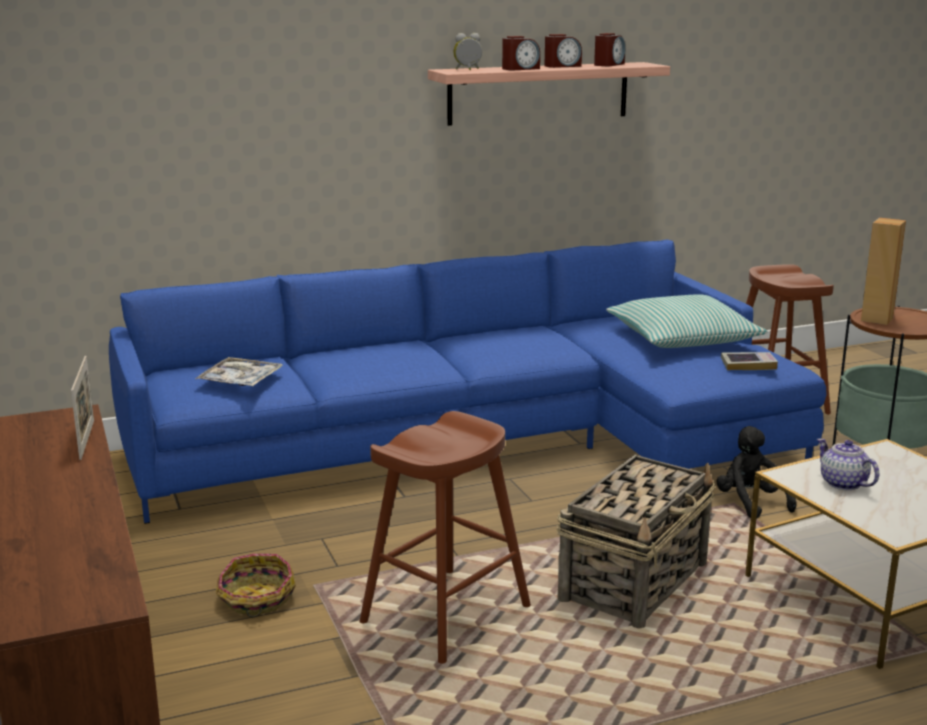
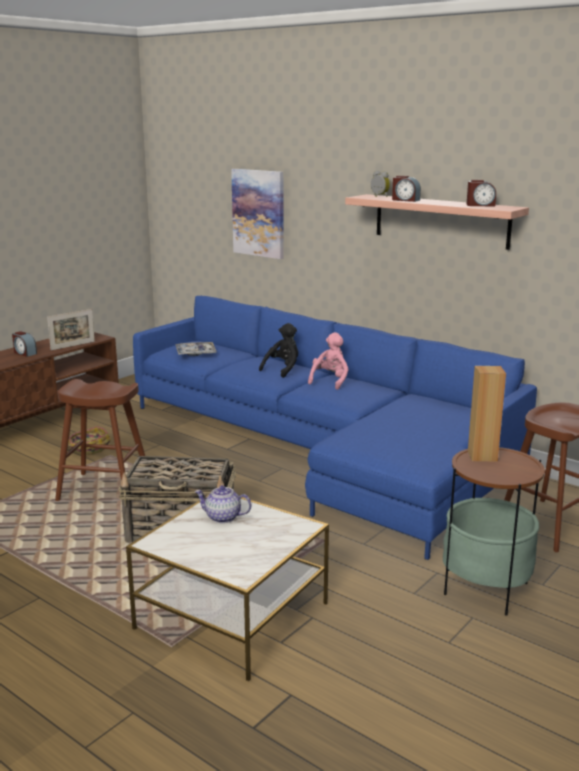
camera: 60 degrees right, 0 degrees up
(222, 124) = (259, 213): none -> picture
(483, 341) = (330, 381): none -> pink plush toy
(562, 66) = (444, 202): alarm clock -> alarm clock (24, 353)
(682, 338) = (425, 426): pillow -> none
(748, 365) = (397, 453): book -> none
(750, 503) = (335, 547): black plush toy -> black plush toy (282, 369)
(842, 483) = (222, 517): teapot -> teapot turned 105 degrees counterclockwise

